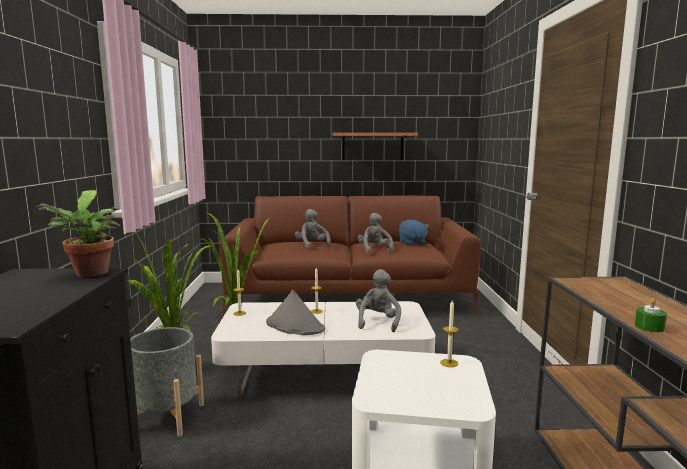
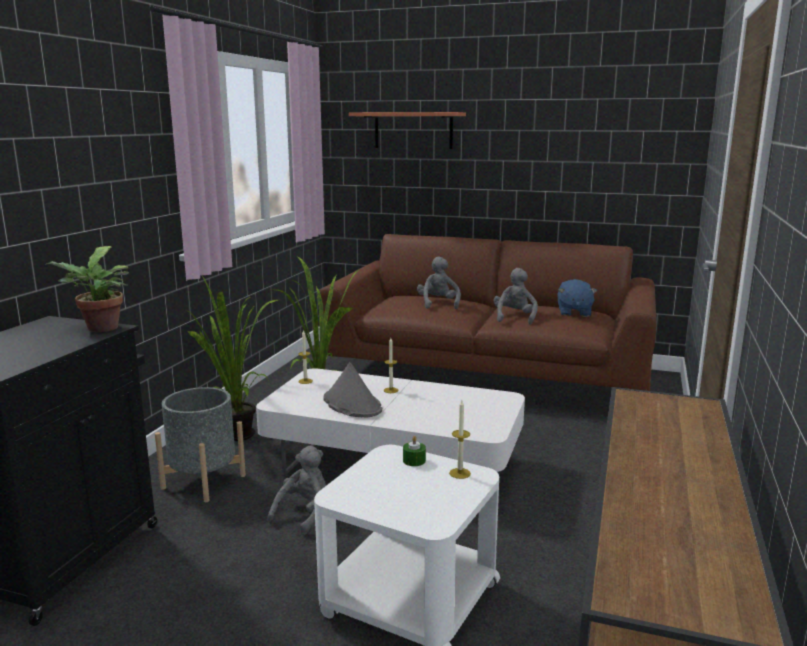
camera: 20 degrees right, 5 degrees up
(372, 146) = (545, 171): shelf -> shelf (413, 130)
(378, 322) = (450, 414): grey plush toy -> grey plush toy (304, 513)
(649, 327) = (628, 467): green candle -> green candle (414, 460)

